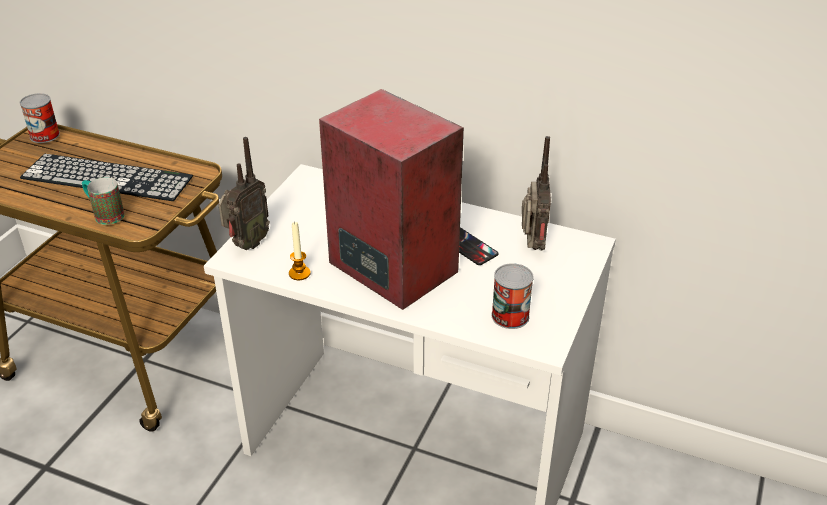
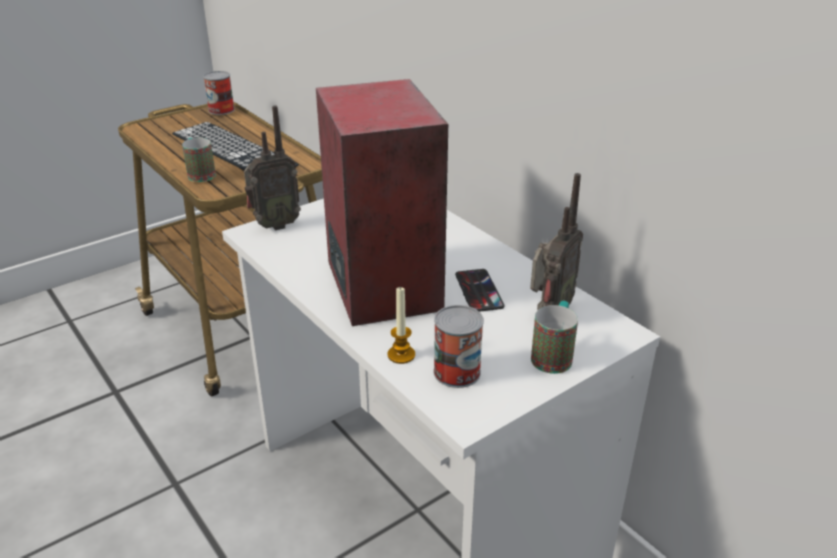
camera: 30 degrees right, 5 degrees down
(299, 273) = (292, 262): candle -> candle (401, 355)
(561, 278) = (553, 355): none -> mug

